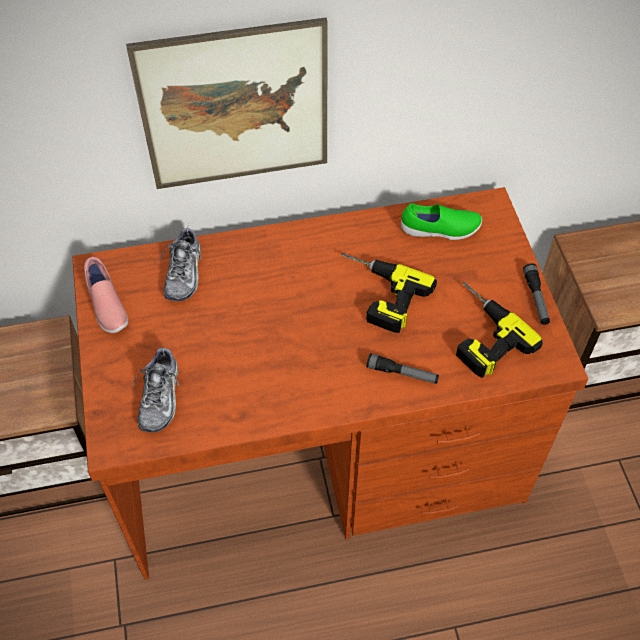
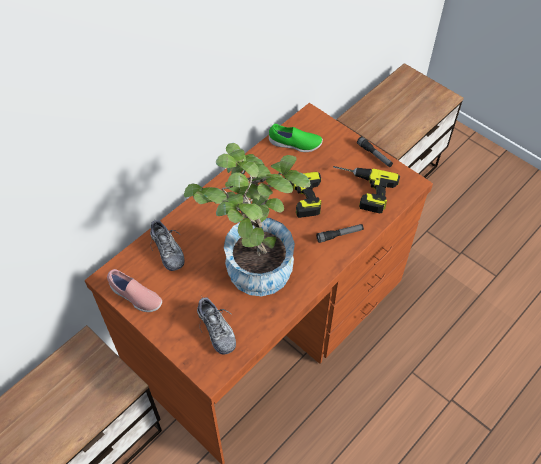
camera: 35 degrees left, 0 degrees up
(235, 107) = (164, 124): picture -> none
(269, 343) = (253, 261): none -> potted plant
(440, 230) = (295, 145): green shoe -> green shoe turned 45 degrees clockwise

